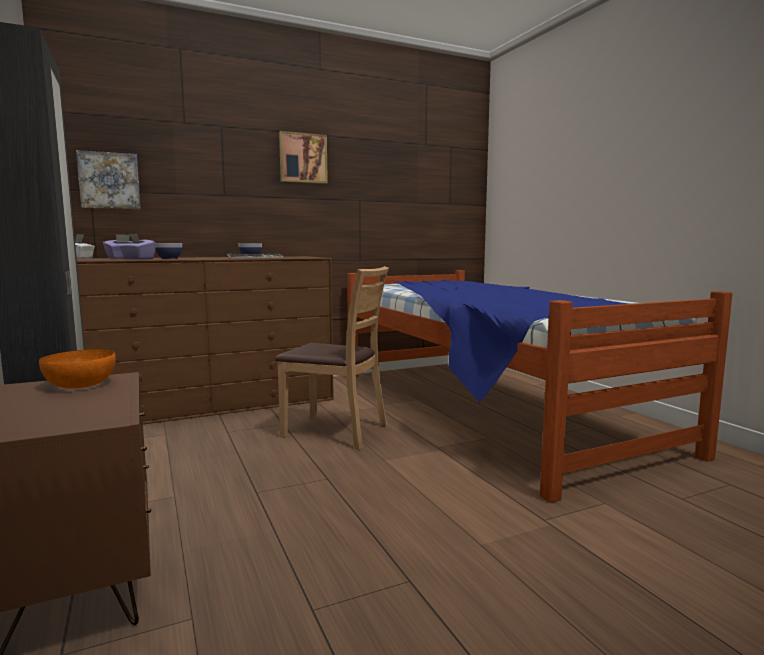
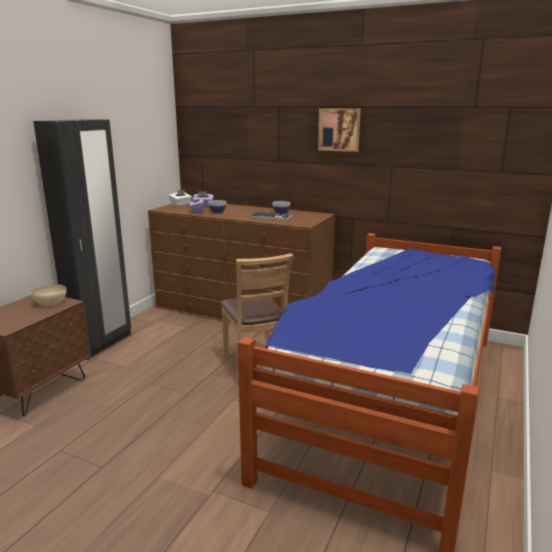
camera: 50 degrees right, 10 degrees up
(80, 385) = (50, 303): orange bowl -> beige bowl
(109, 181) = (210, 151): picture -> none

